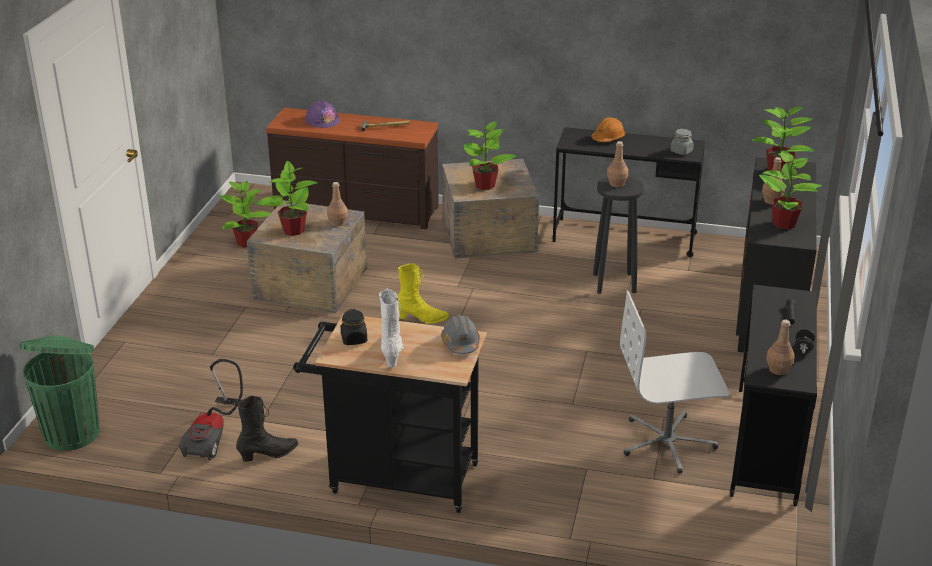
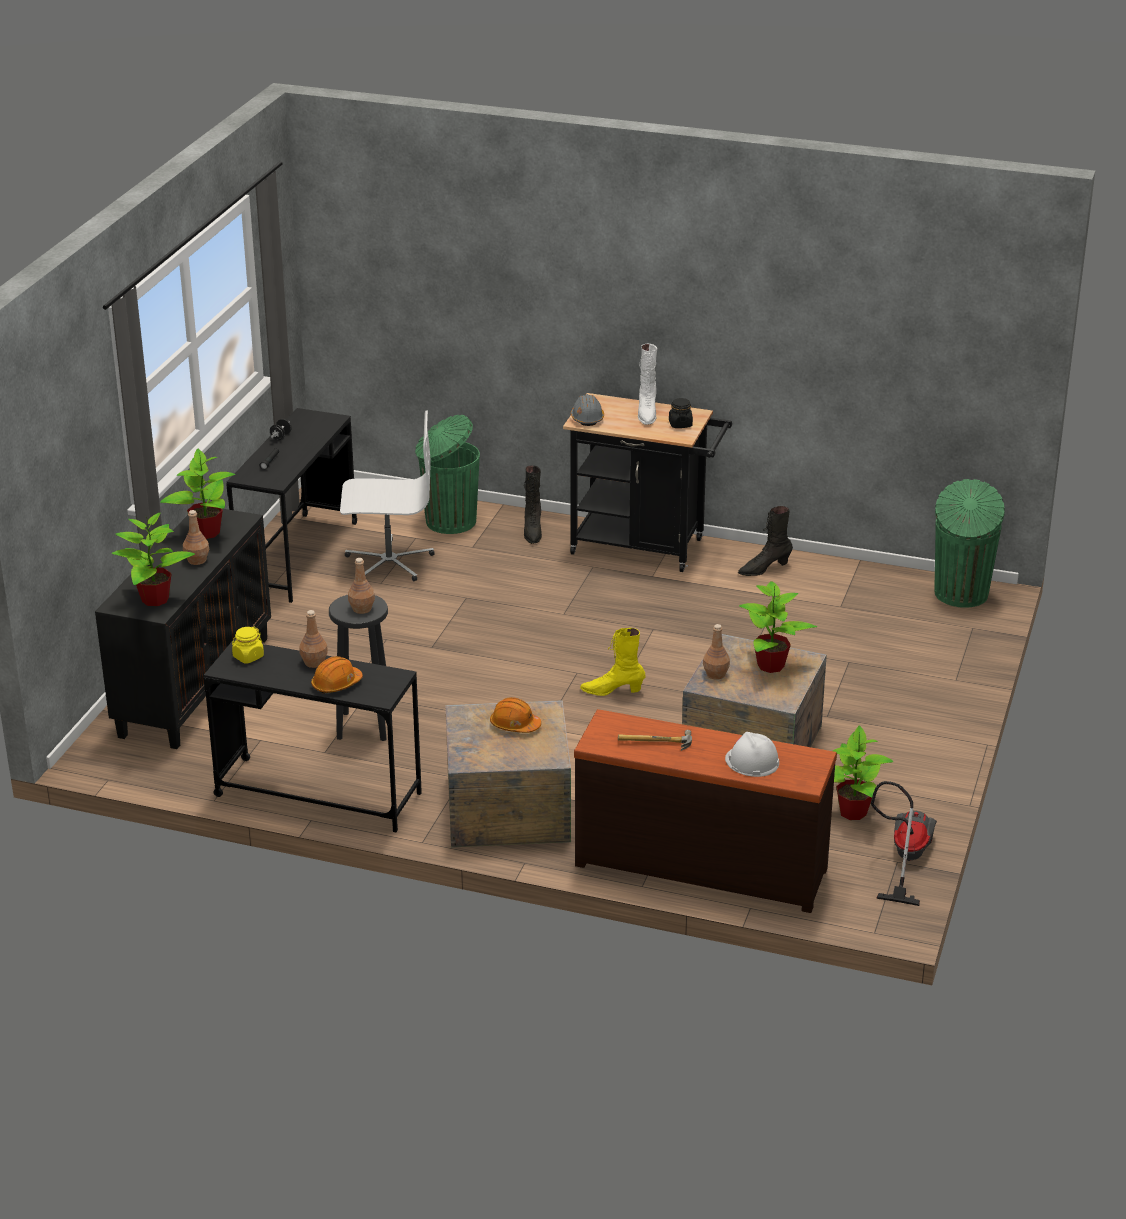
camera: 175 degrees left, 0 degrees up
(215, 436) = (819, 585): vacuum cleaner -> vacuum cleaner (904, 858)
(322, 120) = (752, 761): purple hard hat -> white hard hat
(485, 185) = (514, 725): potted plant -> orange hard hat
(525, 495) = (532, 531): none -> black boot
(625, 505) = (449, 521): none -> green trash can
(681, 151) = (248, 657): grey jar -> yellow jar
(778, 369) = (315, 423): brown bottle -> brown bottle (314, 662)

